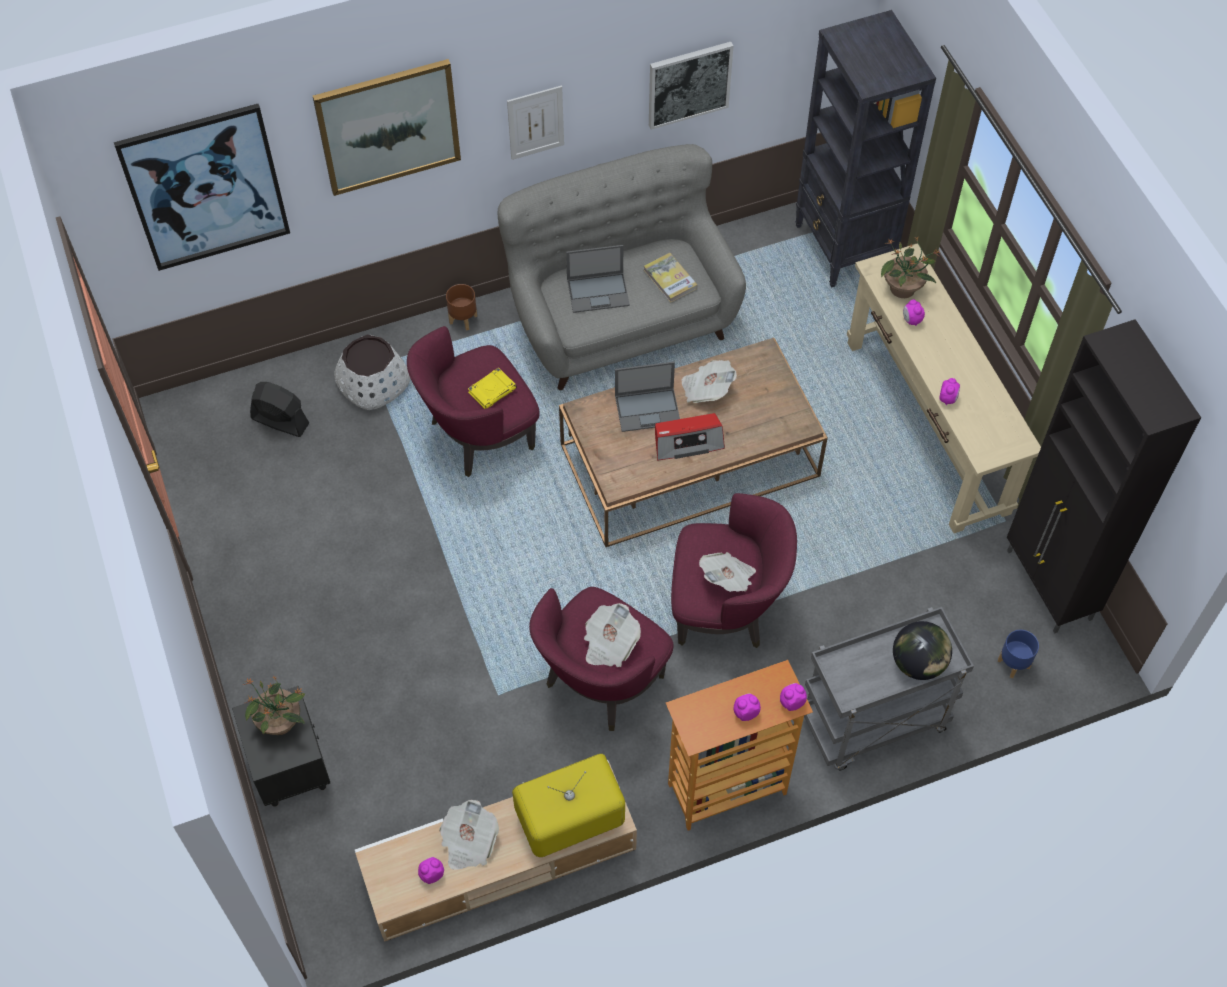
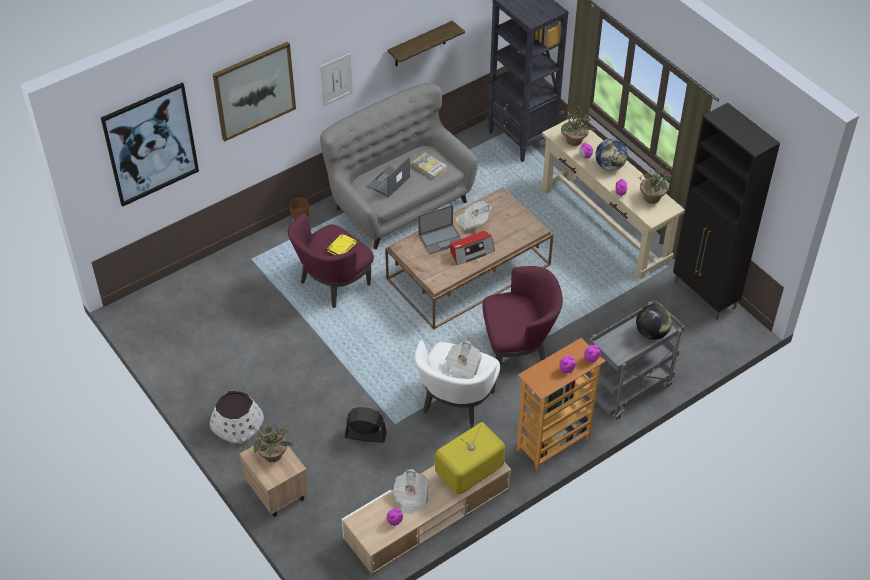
camera: 15 degrees left, 10 degrees down
(280, 421) = (203, 301): black fan -> black fan (365, 435)
(290, 765) = (277, 491): black nightstand -> beige nightstand
(373, 383) = (256, 268): white planter -> white planter (237, 425)
(598, 292) = (388, 182): laptop -> laptop turned 150 degrees clockwise
(600, 682) = (456, 403): purple armchair -> white armchair
(689, 84) = (420, 44): picture -> shelf
(728, 579) = (521, 319): newspaper -> none
(946, 346) = (610, 166): none -> globe
(996, 418) = (652, 197): none -> potted plant
(1014, 664) = (699, 341): blue planter -> none

